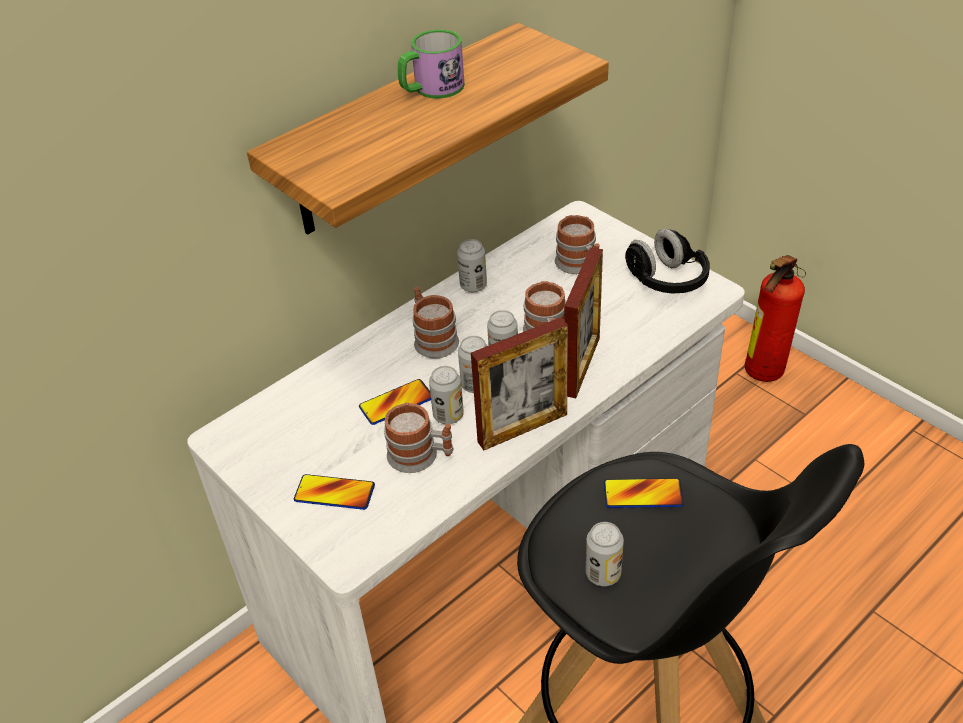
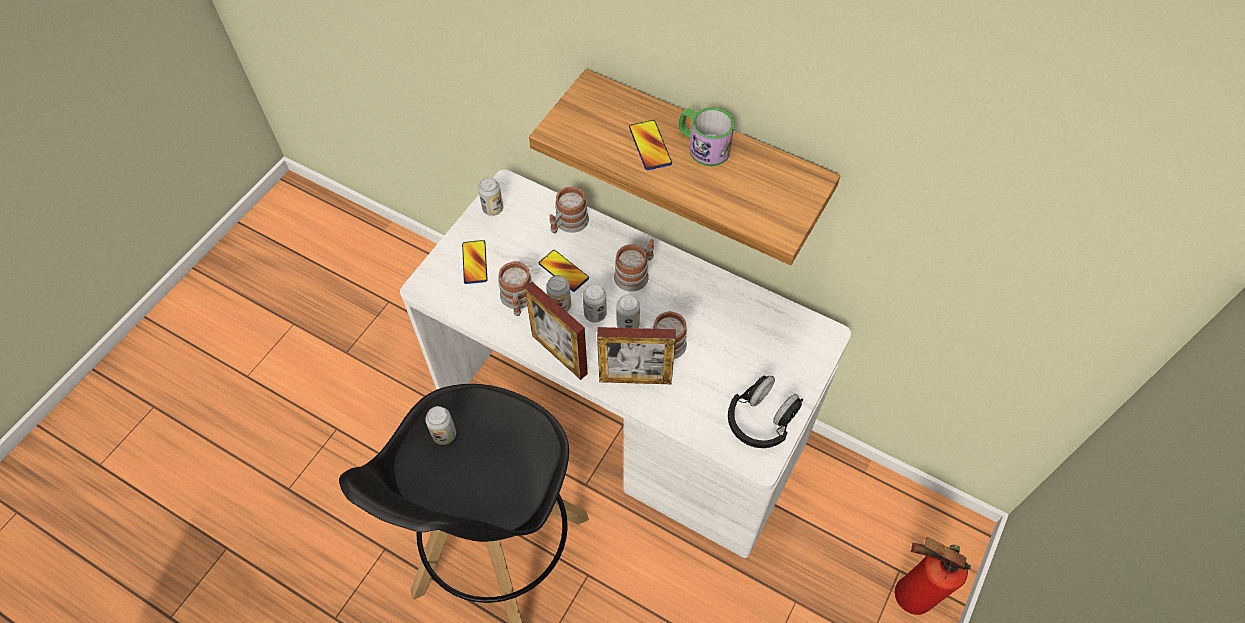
camera: 70 degrees right, 15 degrees up
(473, 286) = (705, 283): can -> can (493, 209)
(580, 265) = (757, 351): mug -> mug (568, 223)
(643, 494) = (519, 446): phone -> phone (650, 146)

